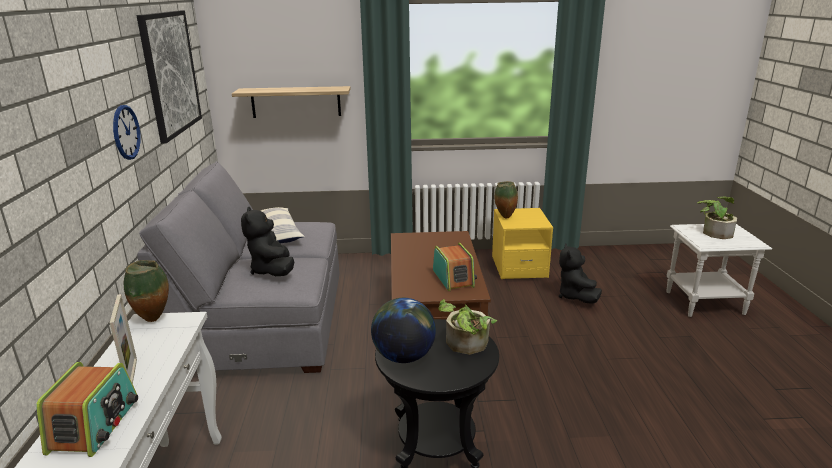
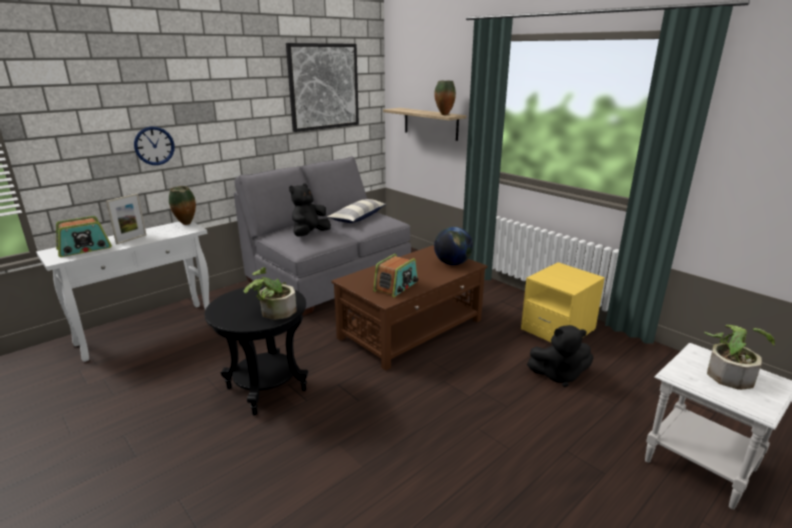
camera: 50 degrees right, 0 degrees up
(126, 132) = (247, 116): wall clock -> wall clock (154, 146)
(403, 356) = (238, 298): globe -> globe (452, 263)
(504, 217) = (549, 271): vase -> vase (443, 115)
(575, 296) = (558, 375): black plush toy -> black plush toy turned 135 degrees counterclockwise

